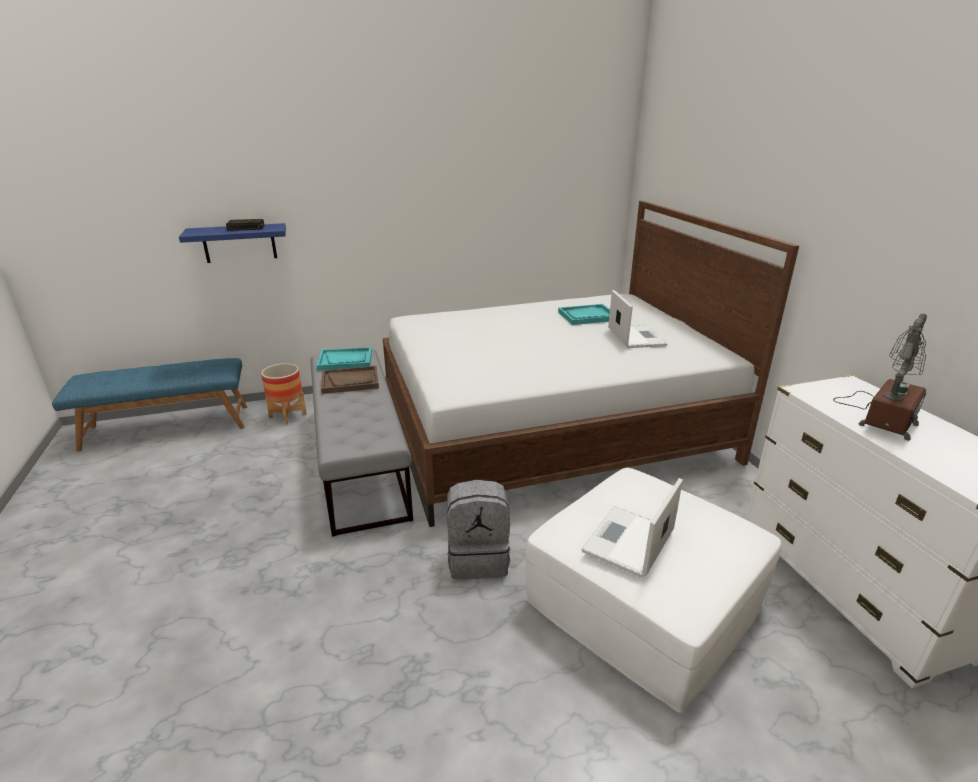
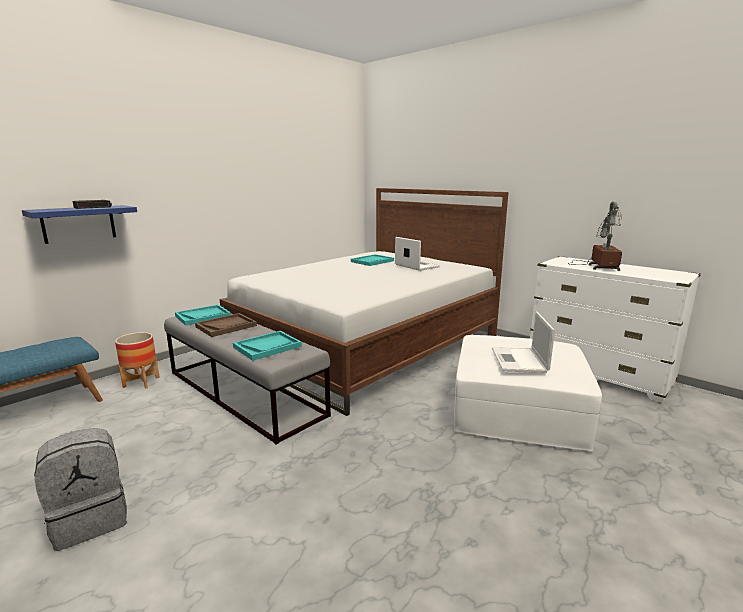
camera: 30 degrees left, 10 degrees down
(355, 424) = (267, 347): none -> turquoise tray
(478, 558) = (400, 422): grey backpack -> grey backpack (91, 519)

